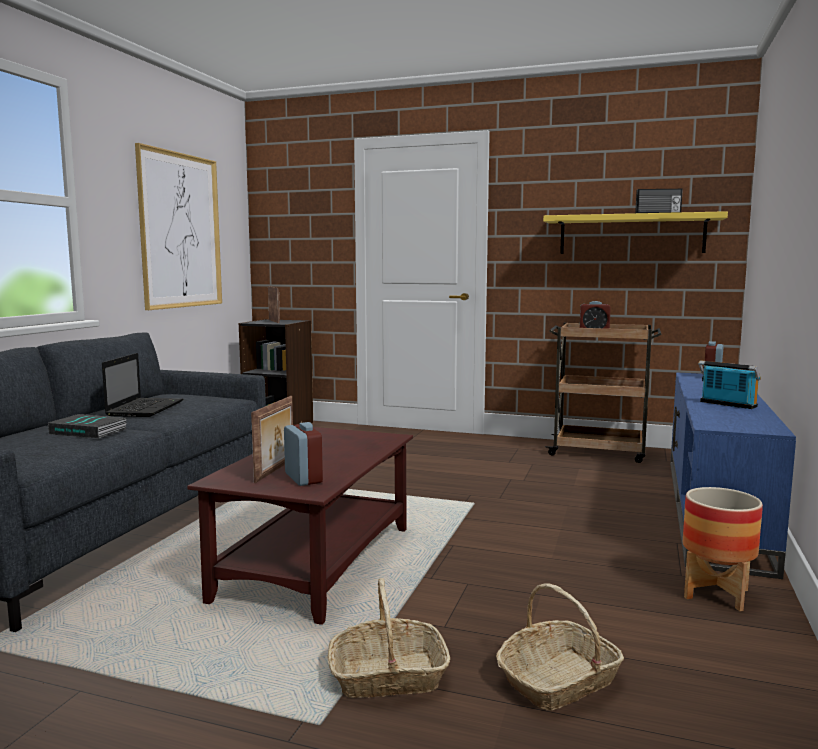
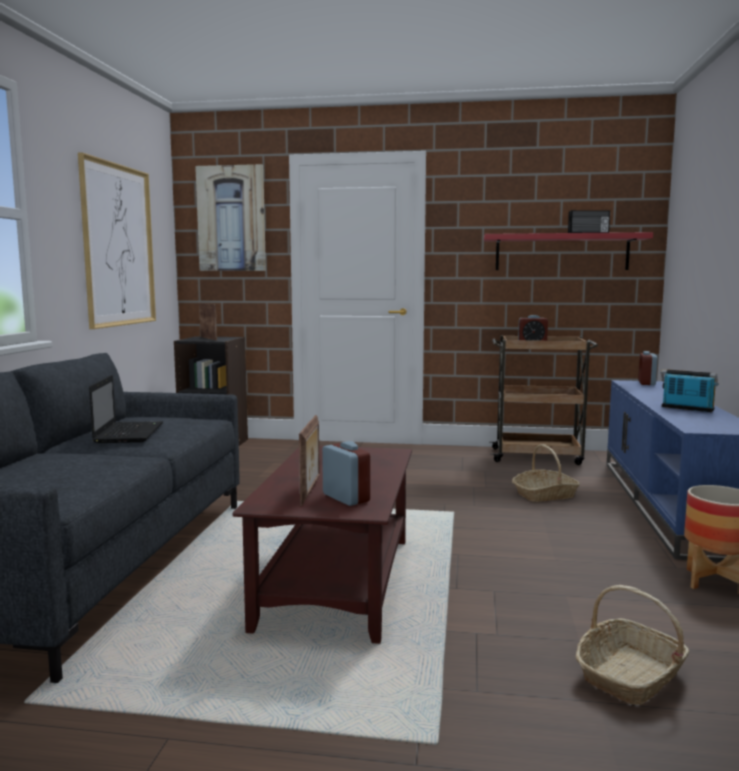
camera: 10 degrees left, 0 degrees up
(90, 431) = (92, 460): book -> none
(300, 203) = (231, 219): none -> picture
(387, 676) = (473, 688): basket -> basket (545, 495)
(631, 234) = (561, 252): yellow shelf -> red shelf

